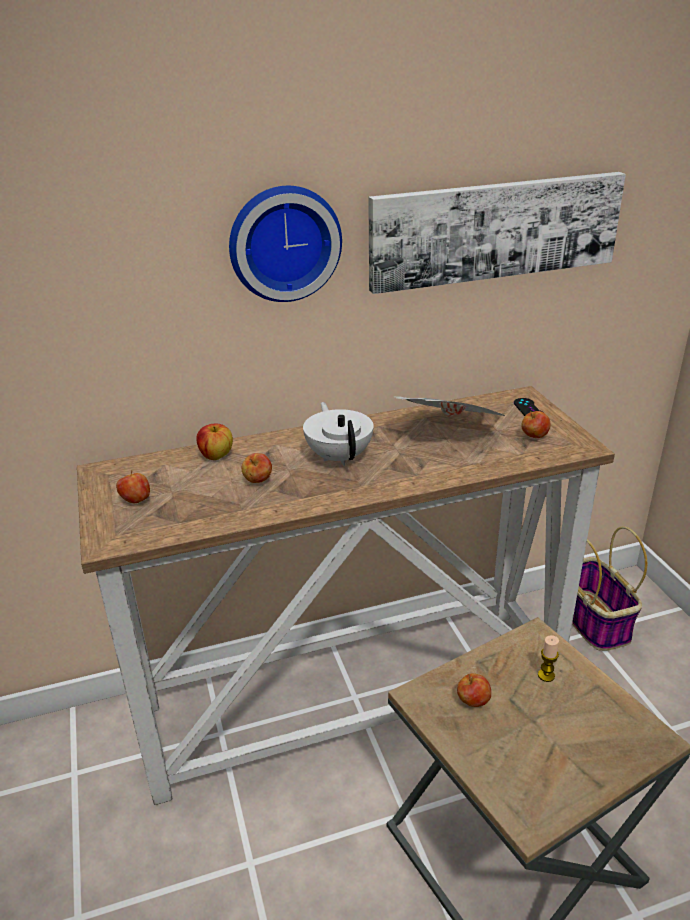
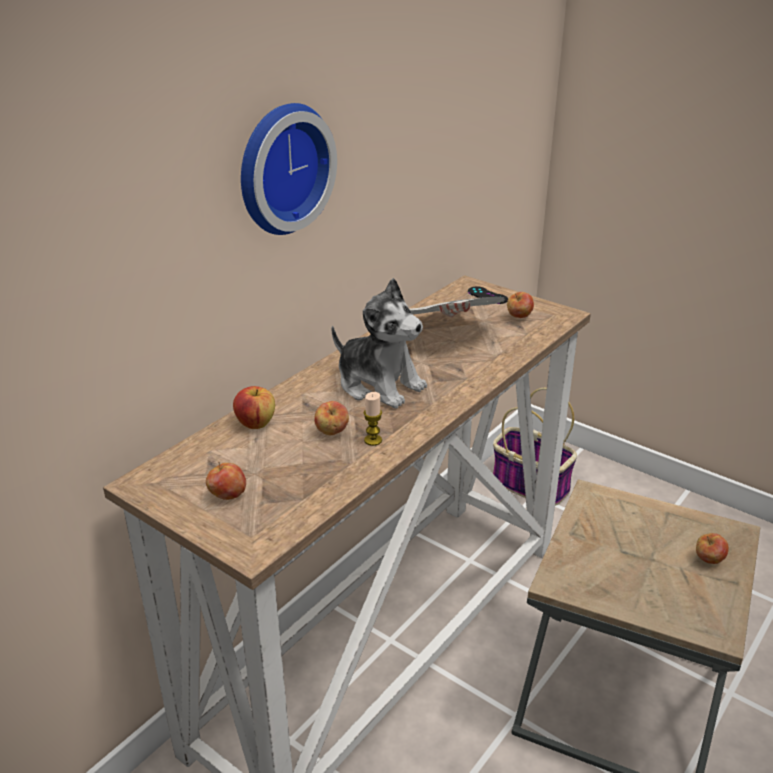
camera: 35 degrees left, 0 degrees up
(339, 456) = (379, 385): white teapot -> plush toy
(473, 702) = (598, 566): apple -> apple (709, 560)
(495, 230) = (432, 126): picture -> none
(546, 675) = (627, 521): candle -> candle (373, 440)

